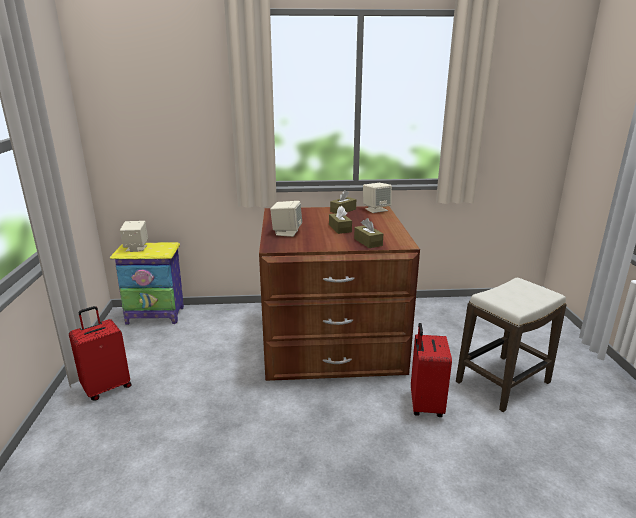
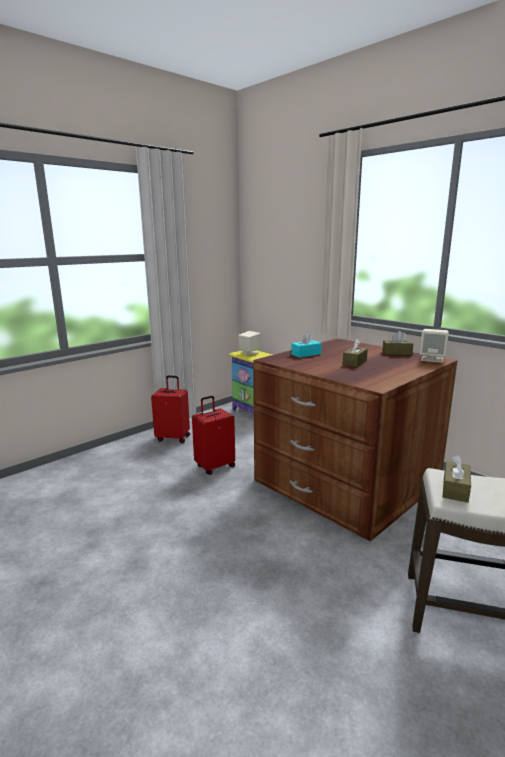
camera: 50 degrees right, 5 degrees down
(286, 232) = (306, 354): beige speaker -> turquoise tissue box
(368, 242) = (349, 376): brown tissue box -> brown tissue box (455, 489)
(424, 405) = (342, 570): red suitcase -> red suitcase (214, 466)

